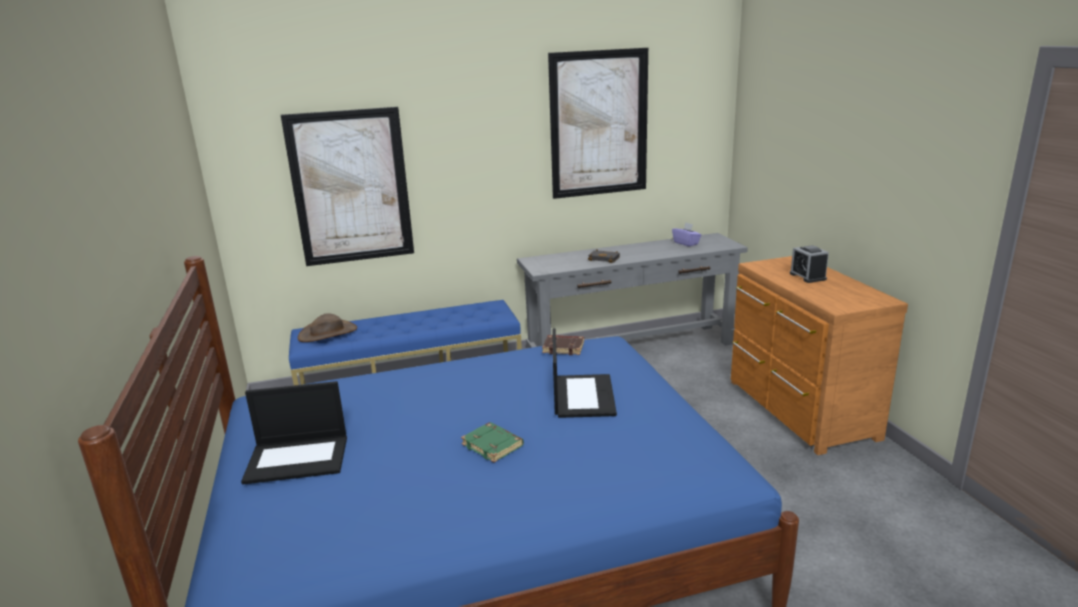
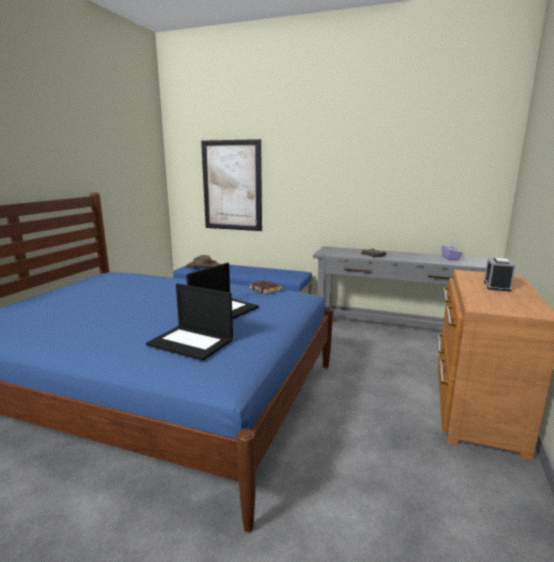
camera: 35 degrees right, 5 degrees down
(298, 458) = (64, 294): laptop -> laptop (192, 342)
(493, 445) = (135, 316): green book -> none
(599, 124) = (393, 159): picture -> none

